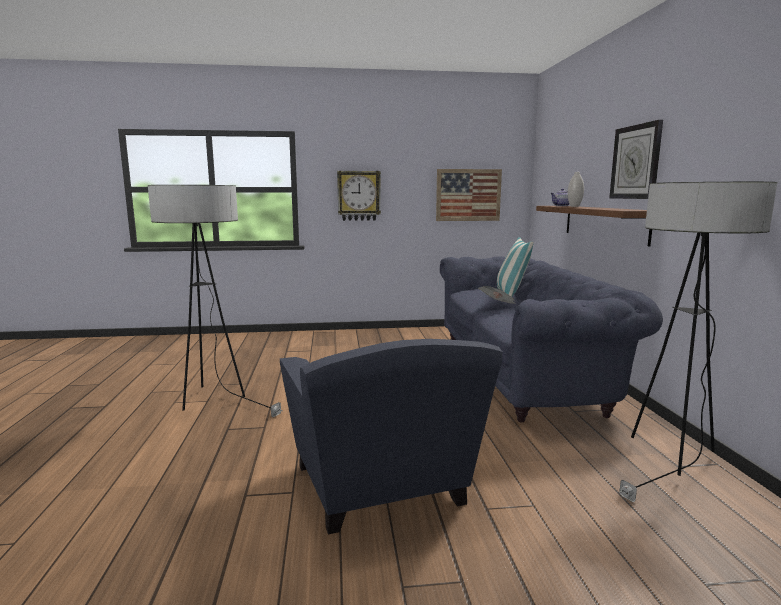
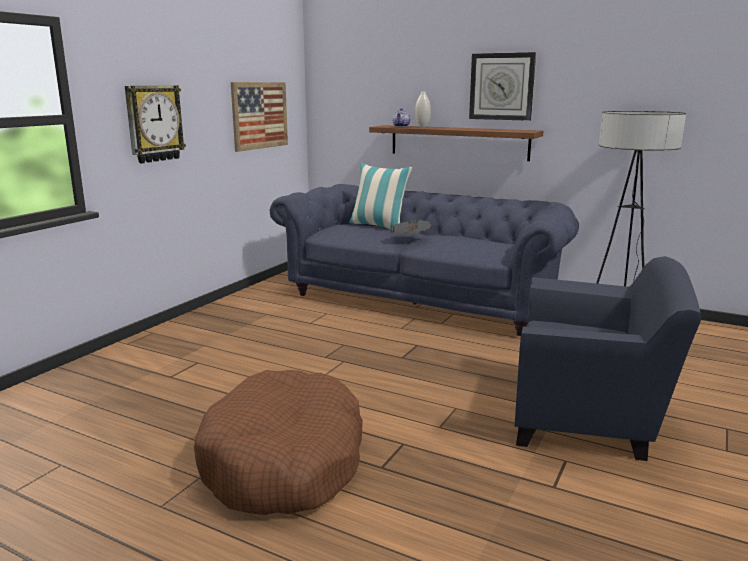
camera: 55 degrees left, 5 degrees up
(214, 403) = (284, 461): floor lamp -> brown dog bed

